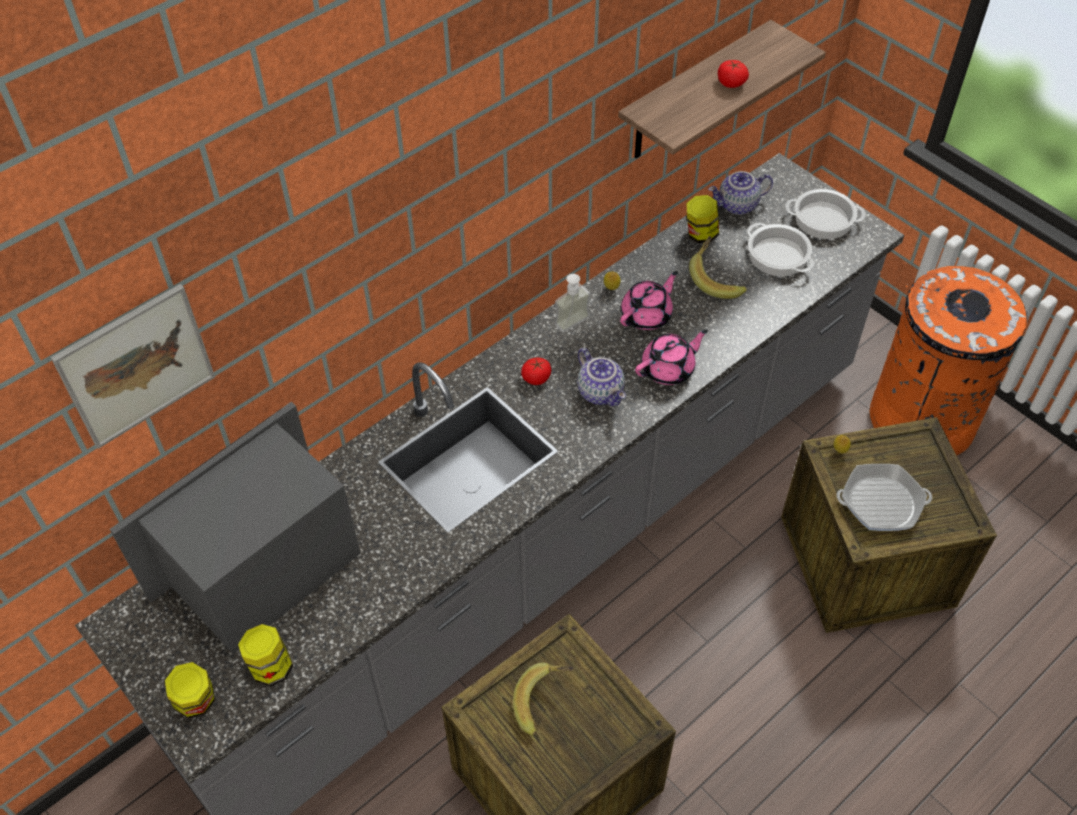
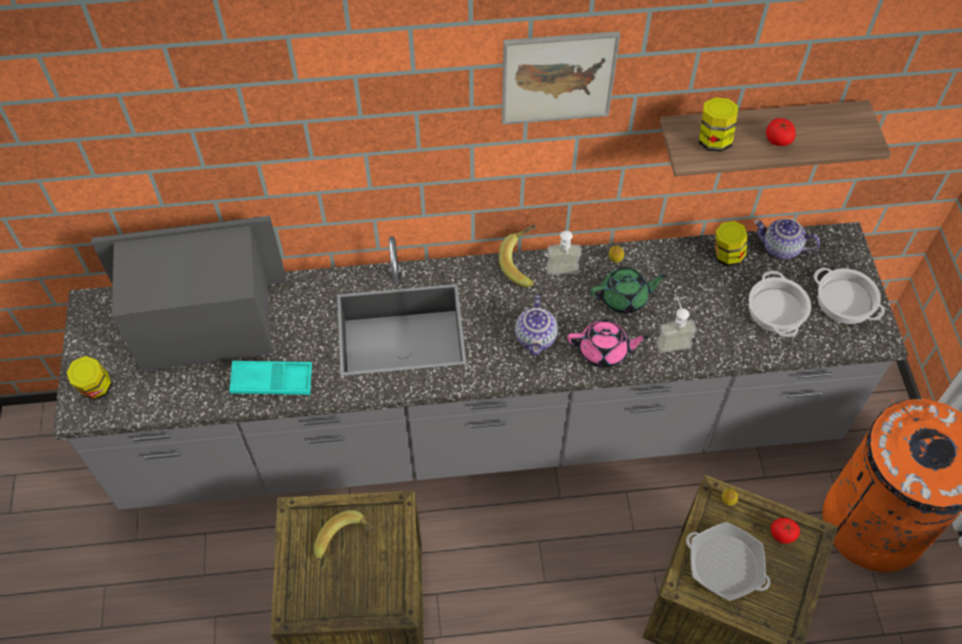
camera: 35 degrees right, 5 degrees up
(136, 366) = (139, 133): picture -> picture (558, 77)
(271, 667) = (156, 395): jar -> jar (713, 140)
(383, 578) = (272, 381): none -> turquoise tray
(536, 378) = (498, 298): tomato -> tomato (782, 534)
(647, 315) = (624, 298): pink teapot -> green teapot
(716, 327) = (671, 339): none -> soap dispenser
(717, 279) = (707, 300): banana -> banana (524, 263)

